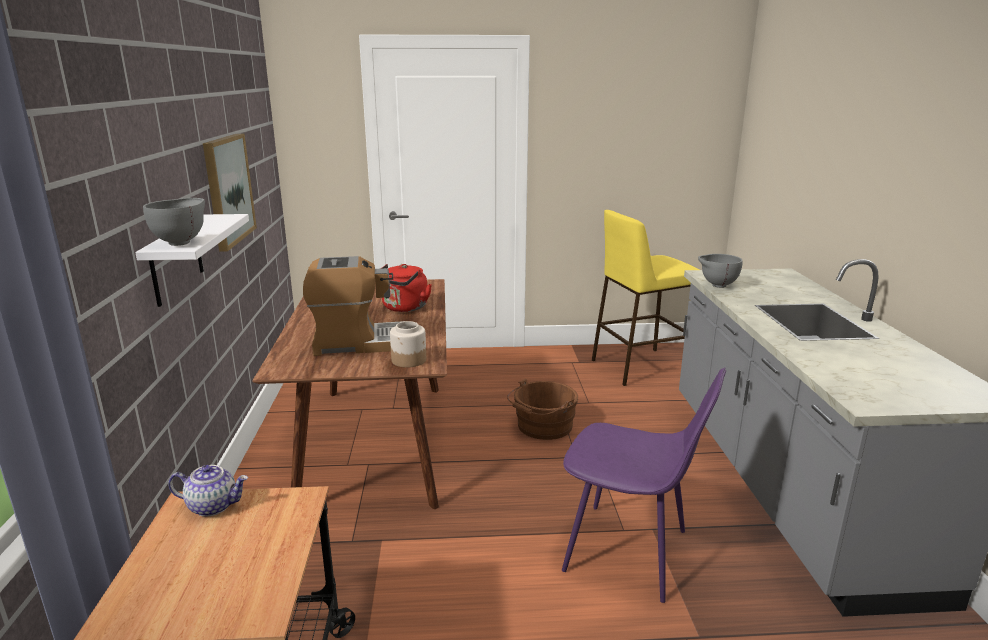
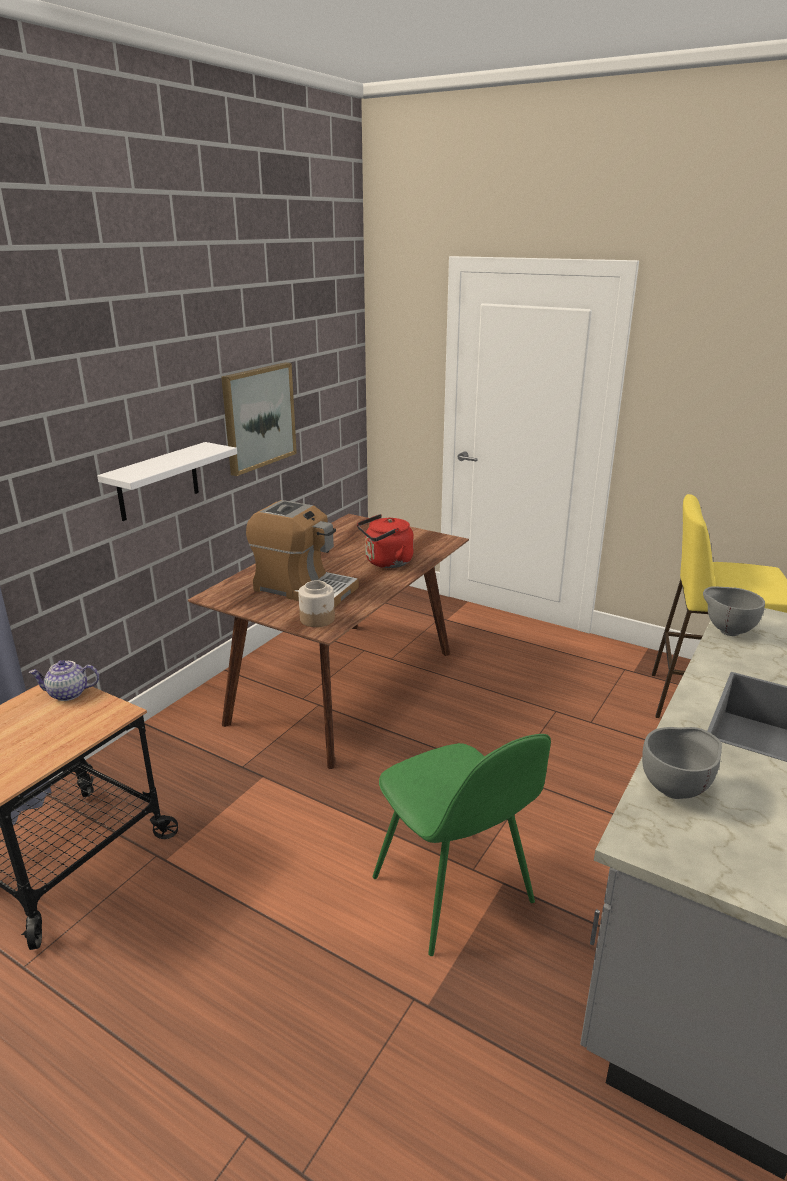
camera: 35 degrees right, 5 degrees up
(182, 242) = (137, 472): grey bowl -> grey bowl (676, 789)
(213, 506) = (68, 694): teapot -> teapot turned 135 degrees clockwise
(542, 427) = (510, 730): brown bucket -> none
(630, 552) = (454, 893): purple chair -> green chair

